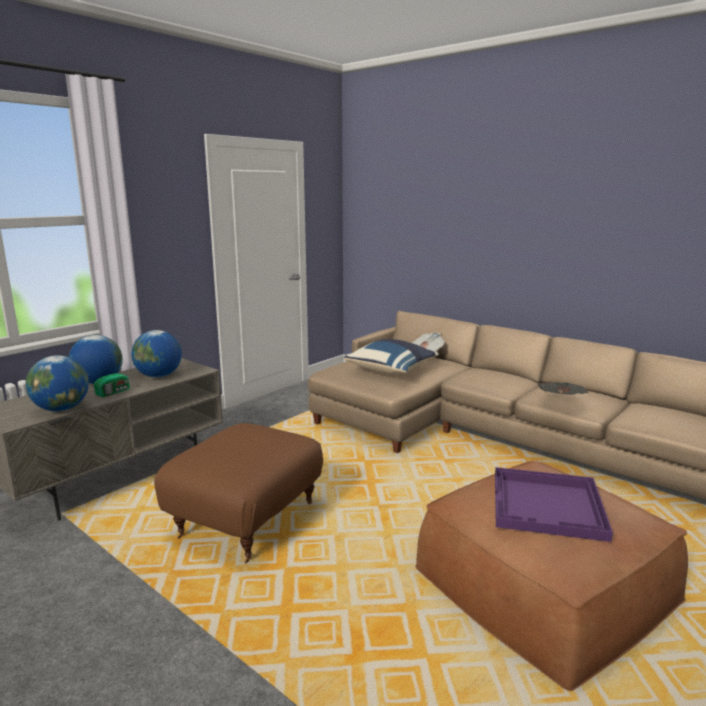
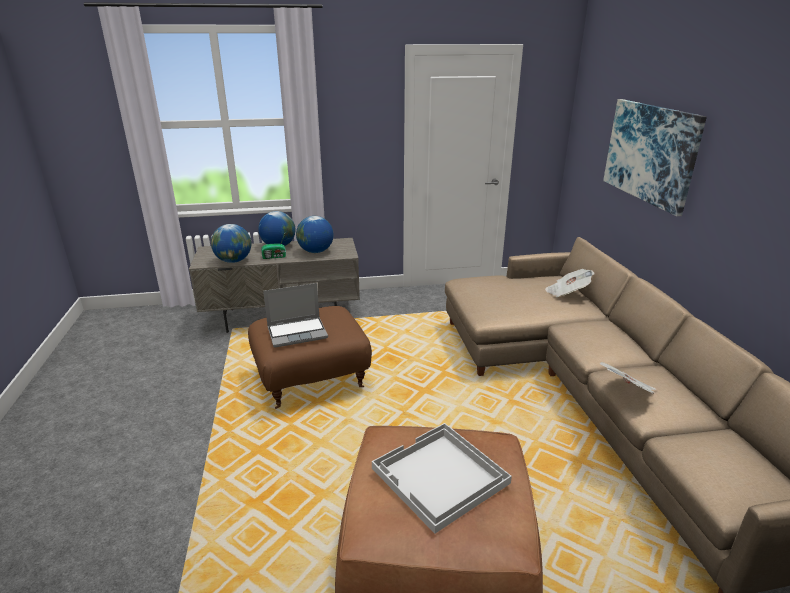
camera: 40 degrees right, 10 degrees up
(245, 455) = (298, 332): none -> laptop
(392, 370) = (515, 298): blue pillow -> none
(455, 224) = (650, 153): none -> picture
(548, 506) = (440, 477): purple tray -> white tray

